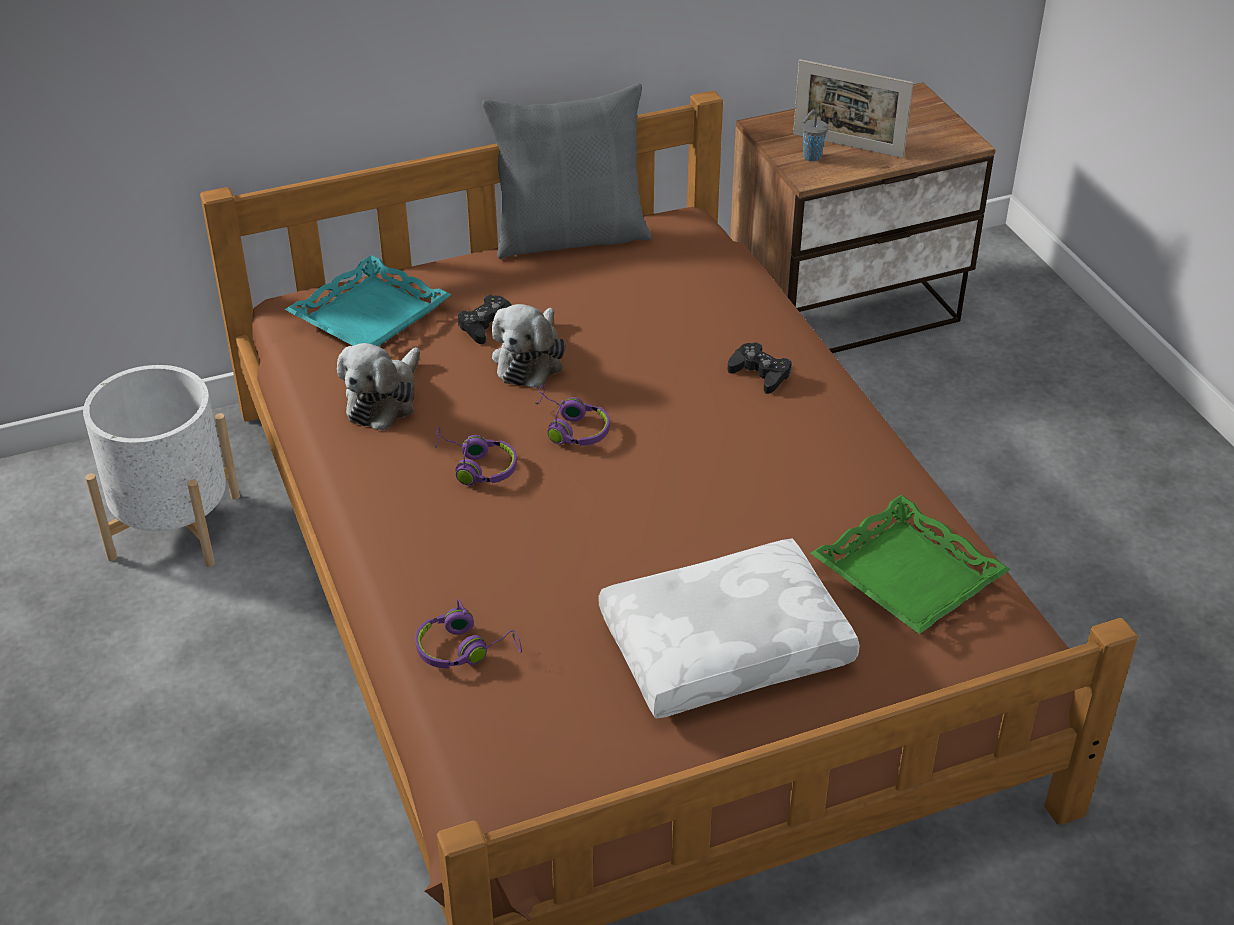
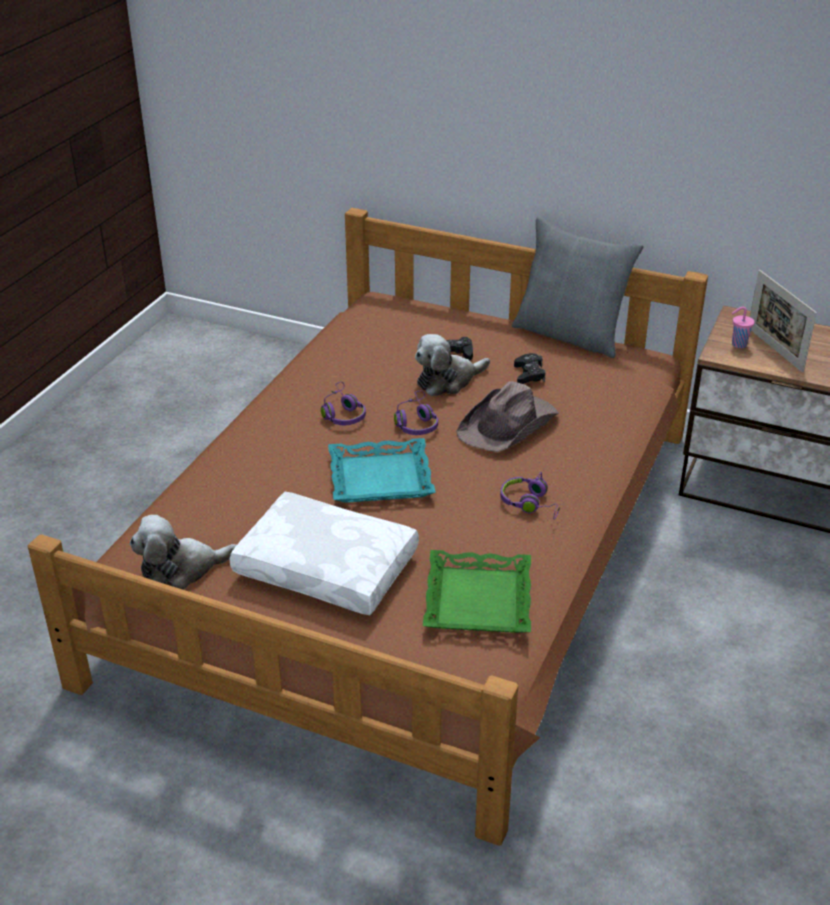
camera: 45 degrees right, 5 degrees down
(174, 526) = (256, 395): white planter -> none
(370, 315) = (403, 320): turquoise tray -> turquoise tray (380, 479)
(384, 400) = (349, 361): plush toy -> plush toy (181, 570)
(465, 649) = (211, 488): purple headphones -> purple headphones (530, 504)
(665, 373) = (509, 425): none -> brown hat
(760, 374) = (562, 454): black game controller -> black game controller (529, 374)
(811, 157) = (738, 344): grey cup -> pink cup

